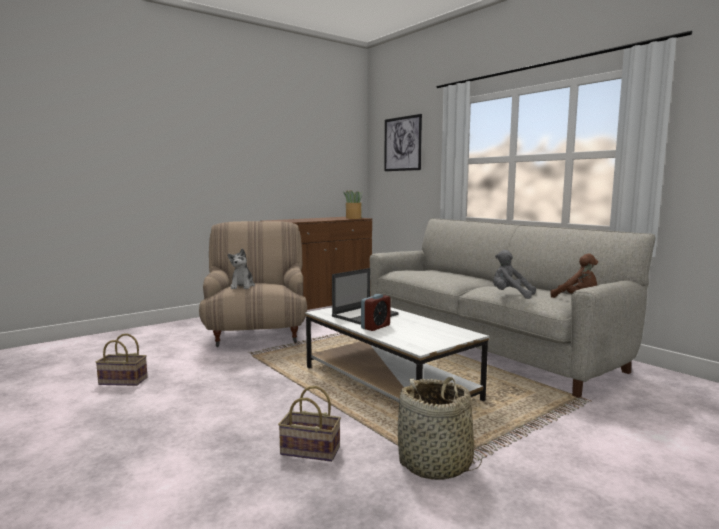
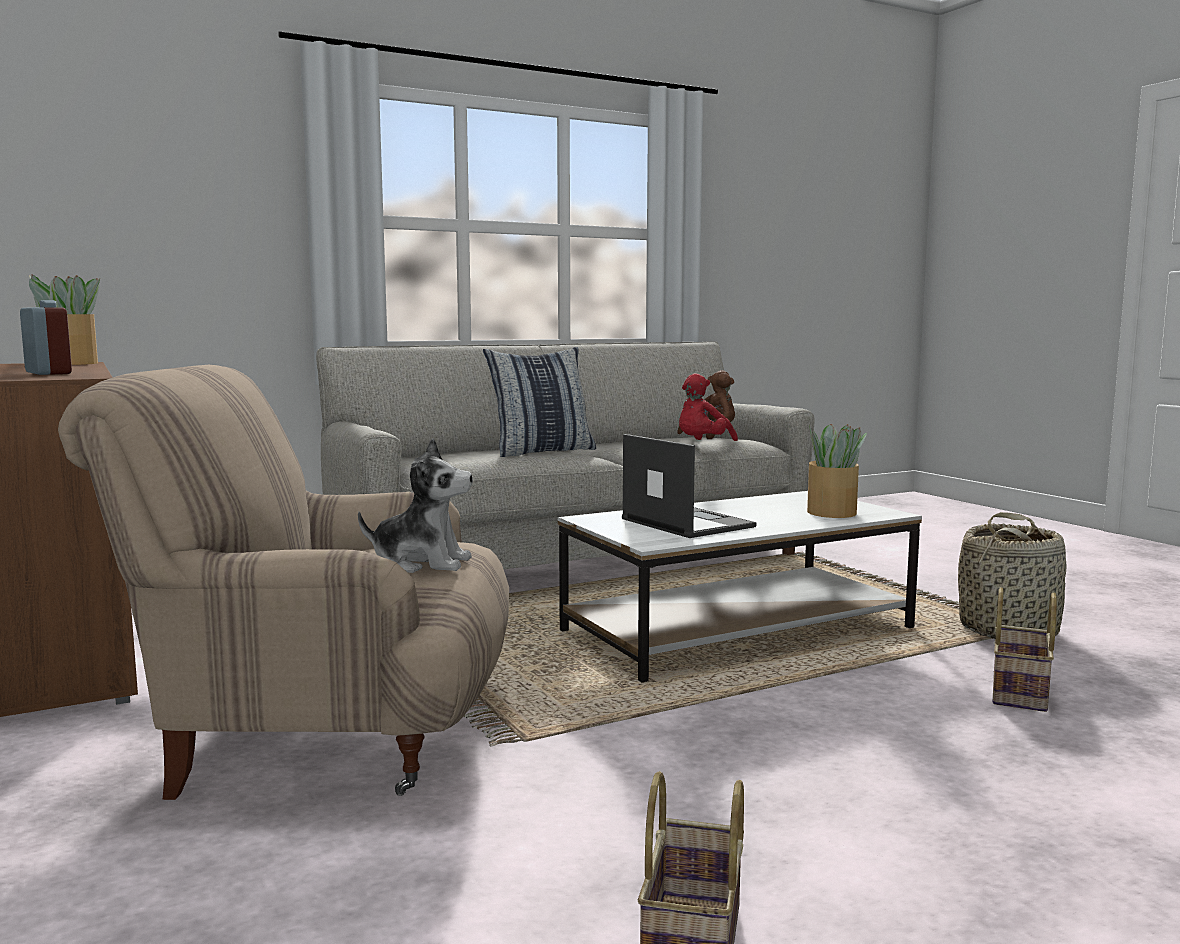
camera: 80 degrees left, 0 degrees up
(375, 327) = (770, 522): alarm clock -> alarm clock (48, 373)
(402, 144) = (123, 153): picture -> none
(412, 337) = (831, 512): none -> potted plant
(446, 278) = (542, 452): none -> pillow
(510, 295) = (702, 444): grey plush toy -> red plush toy

